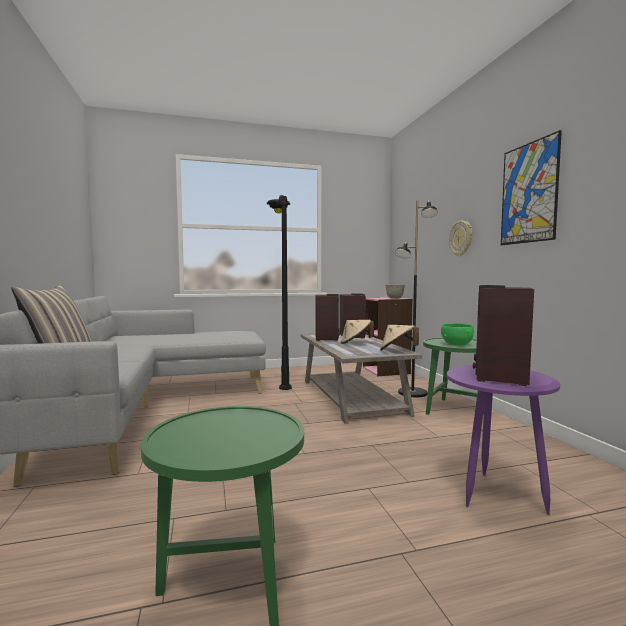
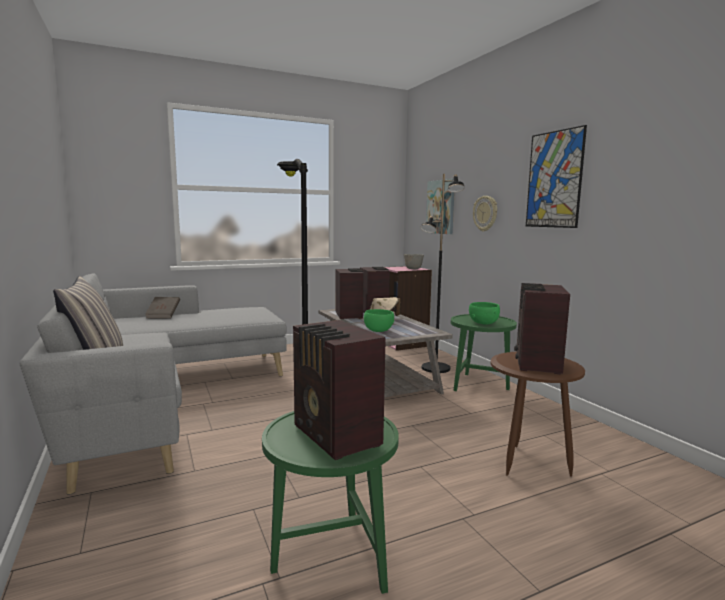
camera: 10 degrees left, 5 degrees up
(160, 334) = (163, 315): none -> brown book
(227, 436) = (336, 436): none -> radio
(347, 350) = (378, 331): none -> green bowl
(397, 351) = (428, 331): beige hat -> none
(420, 238) = (441, 207): none -> picture
(494, 498) = (528, 466): purple side table -> brown side table

